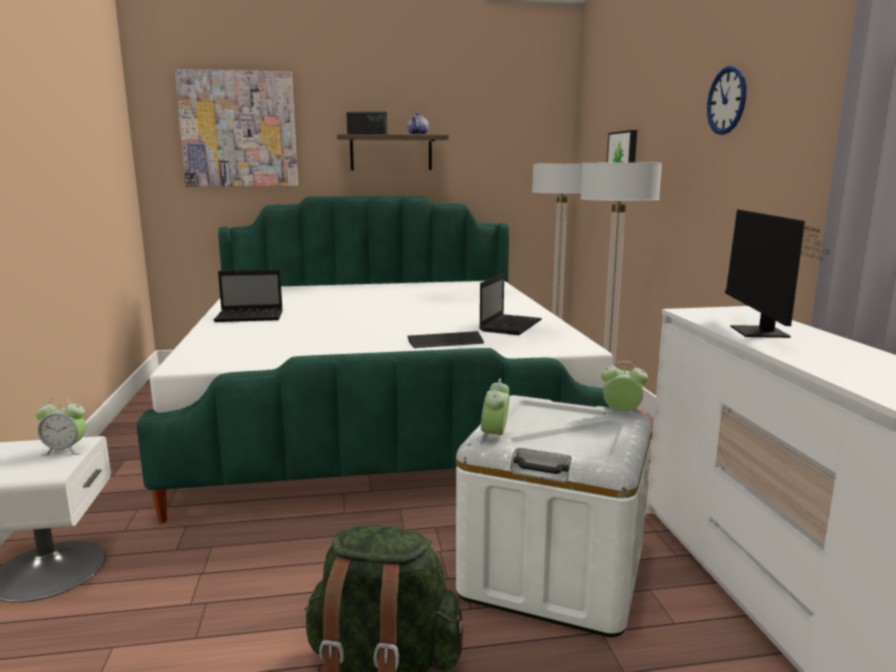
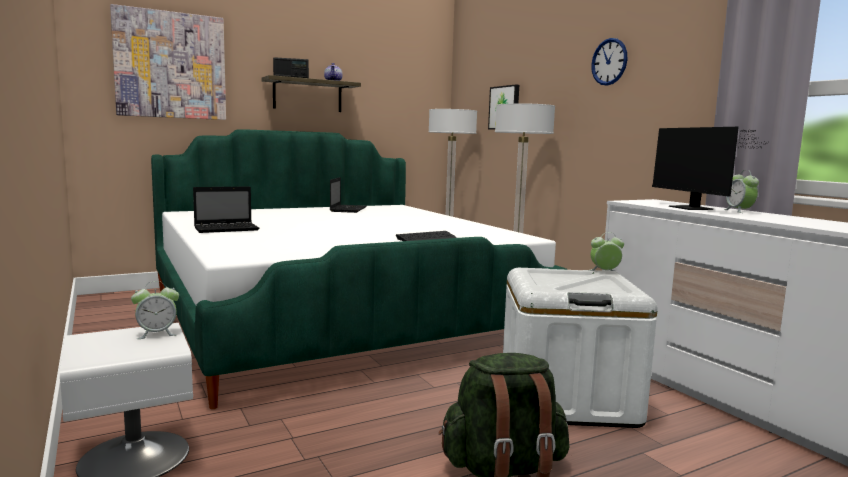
camera: 20 degrees left, 5 degrees down
(494, 437) = (544, 288): alarm clock -> alarm clock (739, 211)
(510, 325) = (458, 228): laptop -> laptop (348, 209)

